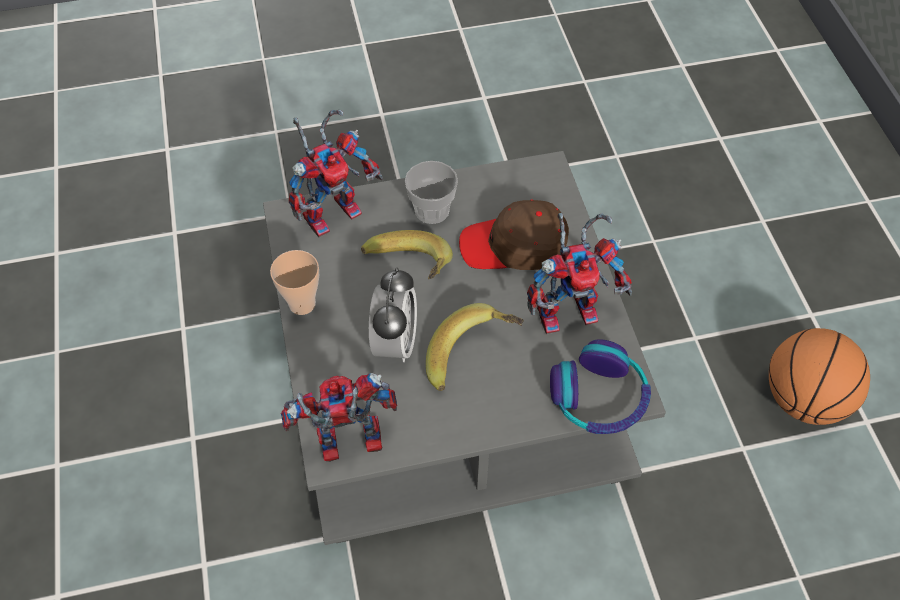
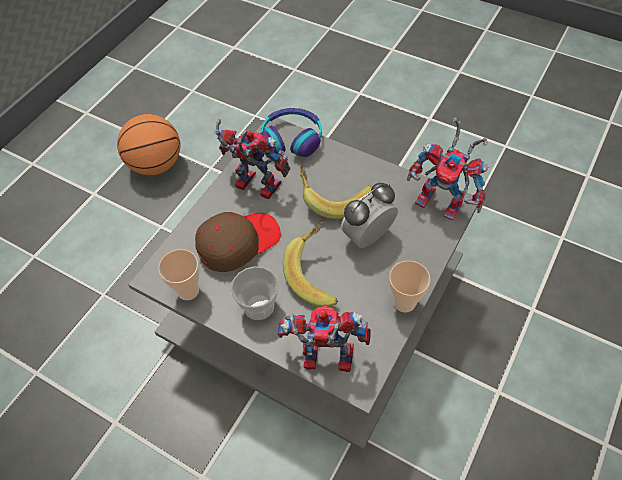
camera: 135 degrees left, 0 degrees up
(506, 179) = (188, 291): none -> cup
(514, 245) = (238, 243): brown cap -> brown cap turned 75 degrees counterclockwise

